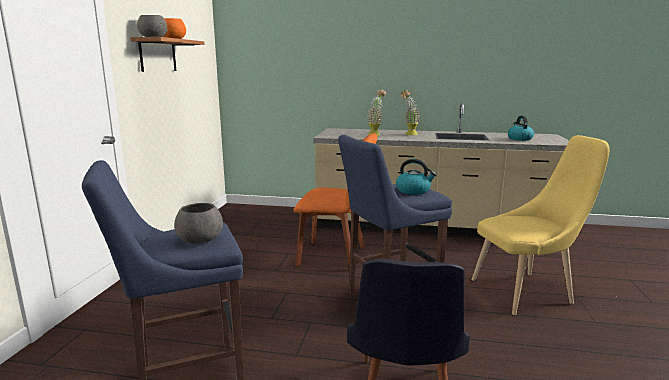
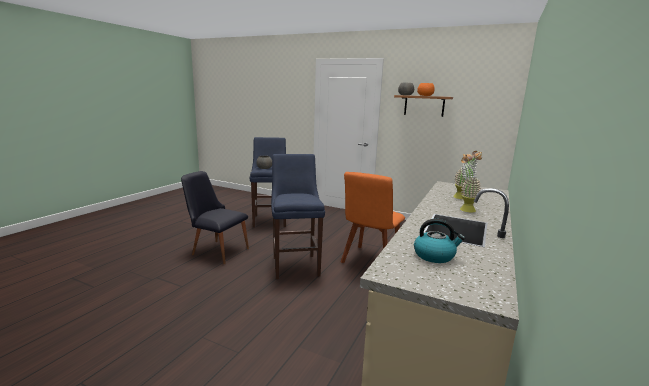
camera: 105 degrees right, 0 degrees up
(413, 191) = (293, 198): kettle -> none
(527, 291) = (266, 325): yellow chair -> none

